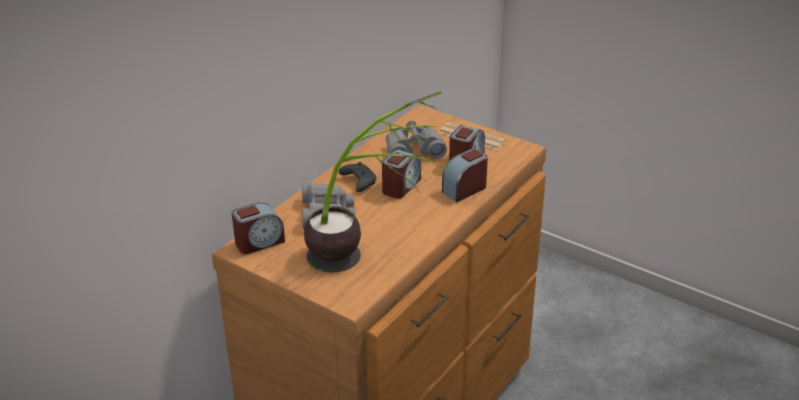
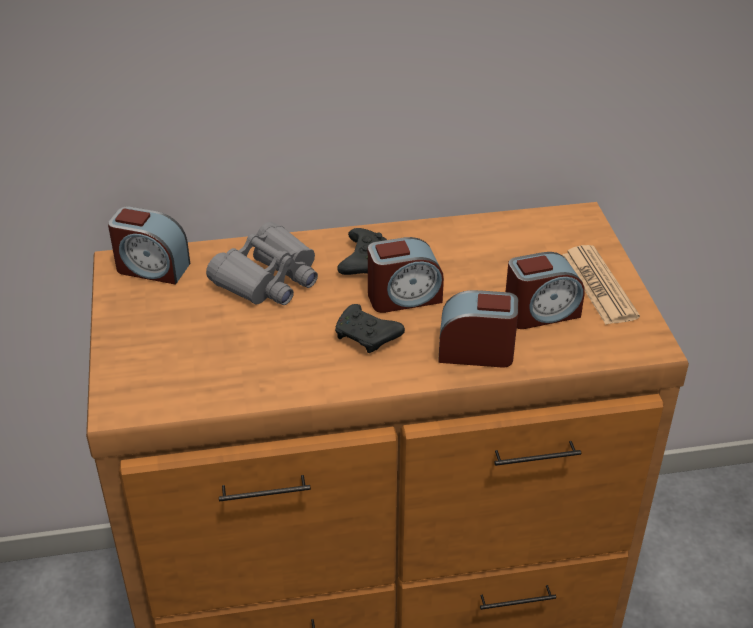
camera: 45 degrees right, 5 degrees up
(366, 257) = (223, 362): potted plant -> none
(412, 210) = (367, 337): none -> black game controller
(414, 150) = (494, 259): grey binoculars -> none

